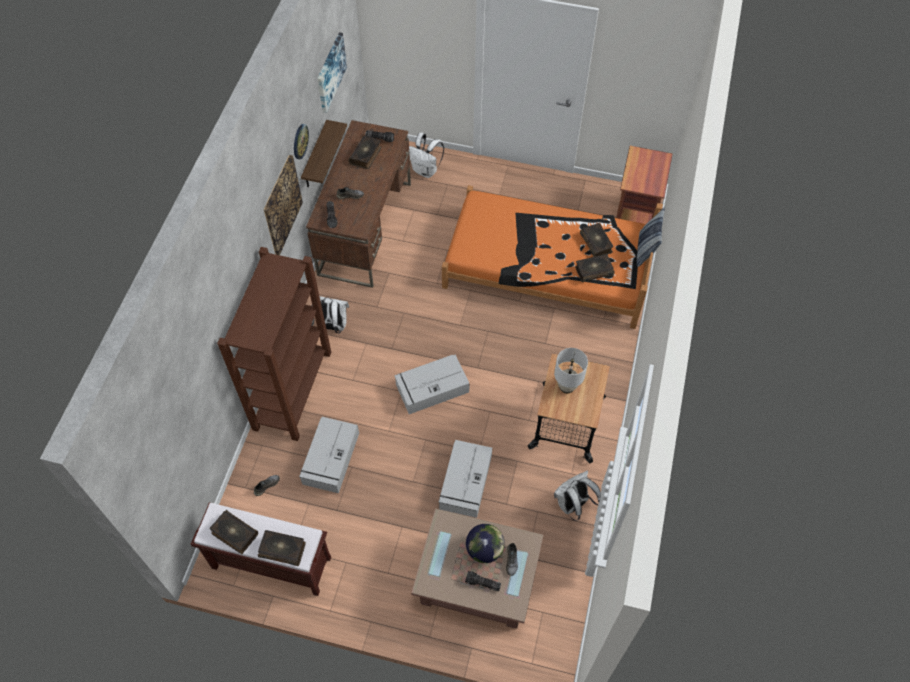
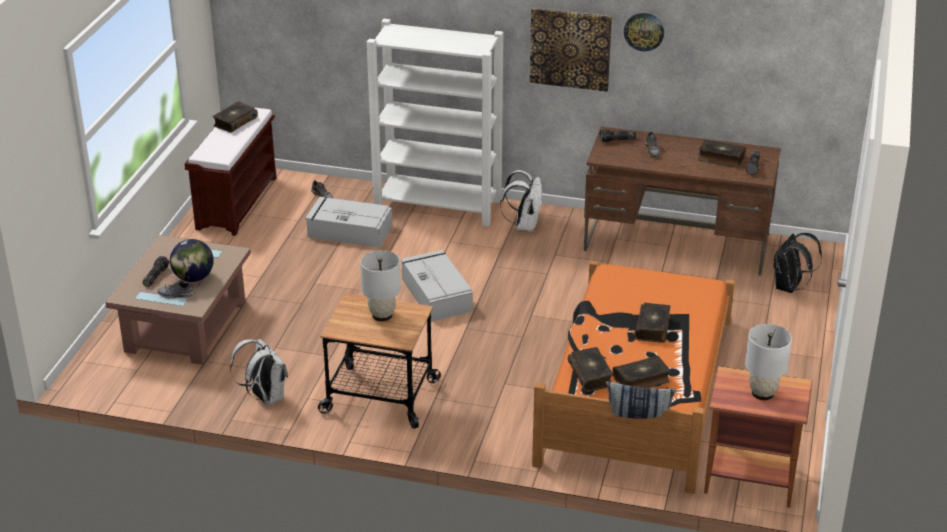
camera: 90 degrees right, 25 degrees down
(283, 549) = (212, 145): book -> book (653, 328)
(292, 390) = (438, 205): brown bookcase -> white bookcase
(315, 156) = (671, 88): shelf -> none
(330, 72) = (757, 39): picture -> none
(426, 171) = (789, 287): white backpack -> black backpack
(465, 483) = (306, 318): grey storage box -> none
(647, 170) = (762, 393): none -> white table lamp

